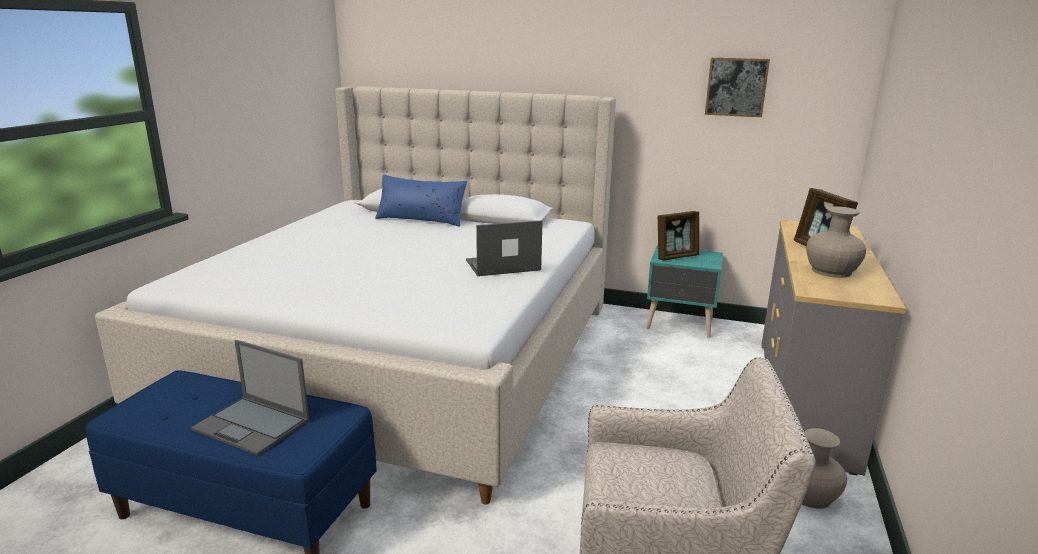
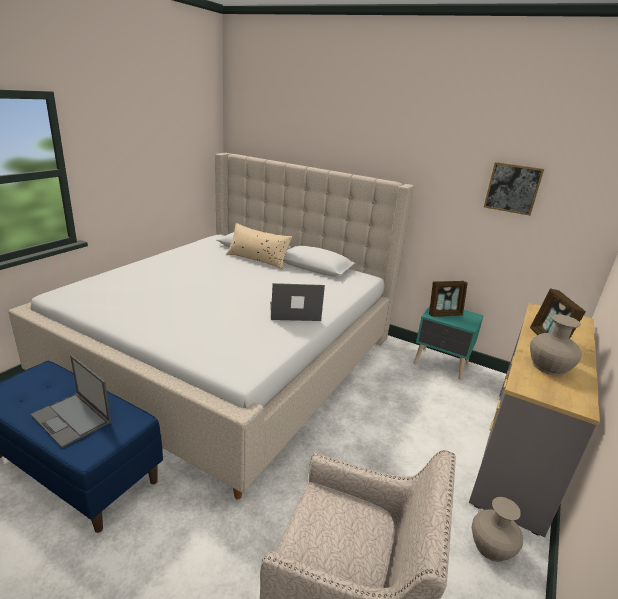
camera: 10 degrees right, 5 degrees up
(421, 219) = (257, 259): blue pillow -> beige pillow

